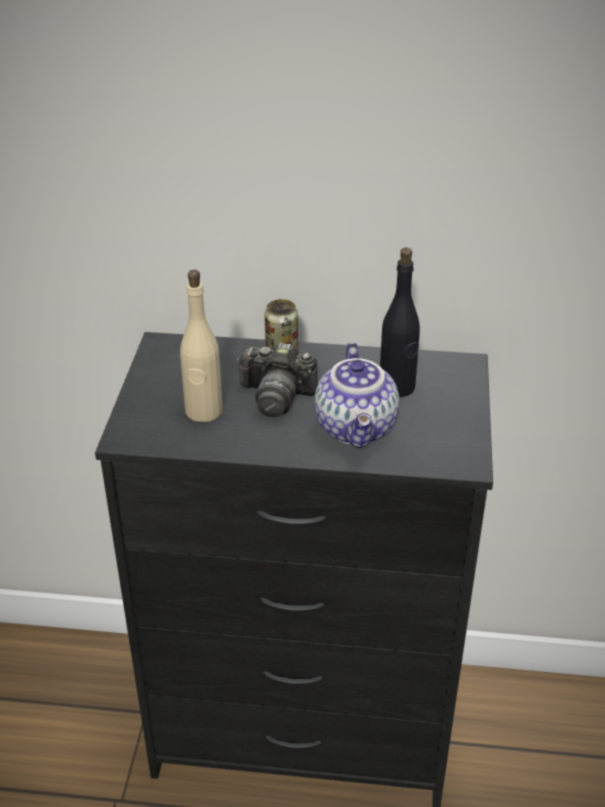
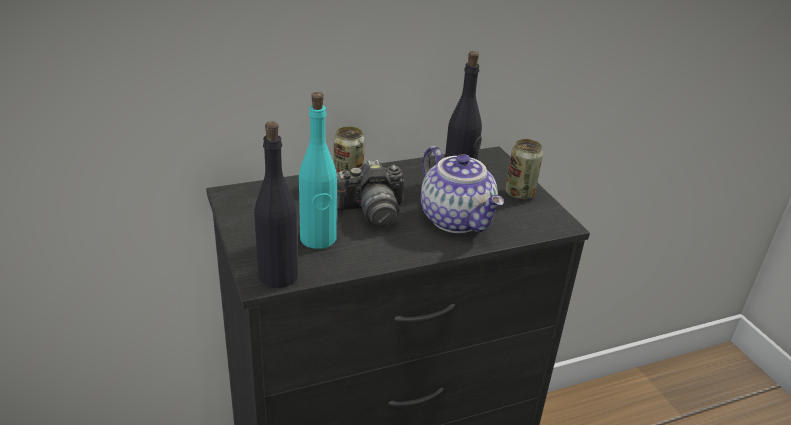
camera: 30 degrees left, 5 degrees down
(140, 437) = (278, 275): none -> black bottle
(203, 411) = (318, 239): beige bottle -> turquoise bottle
(454, 417) = (519, 194): none -> can

